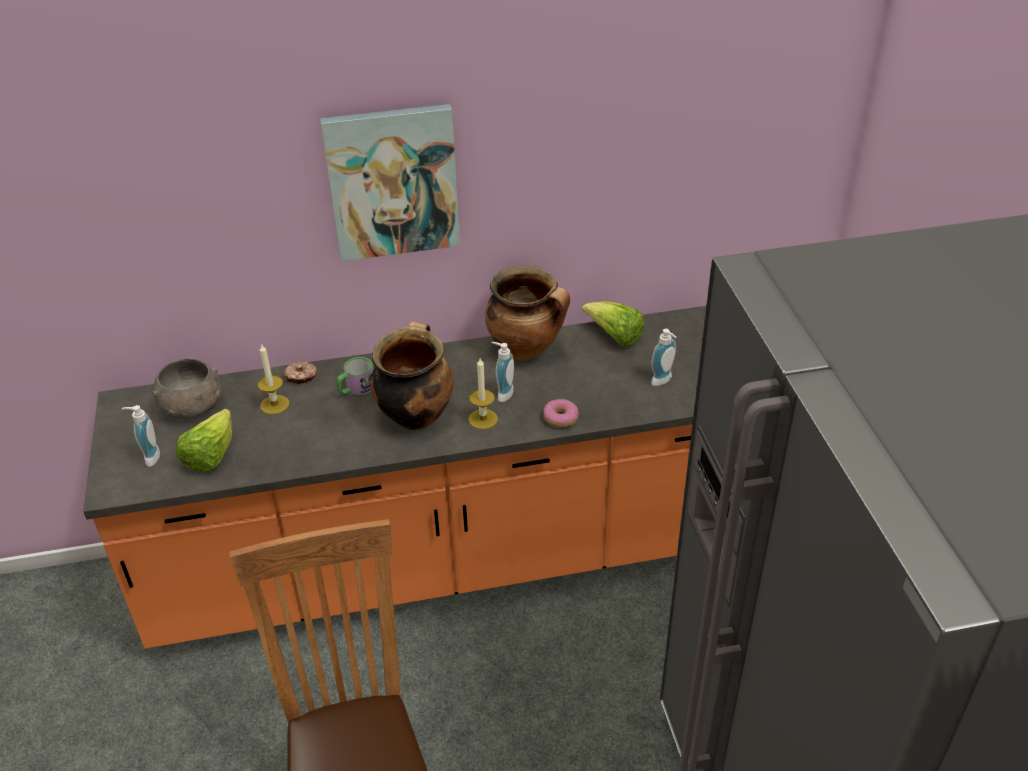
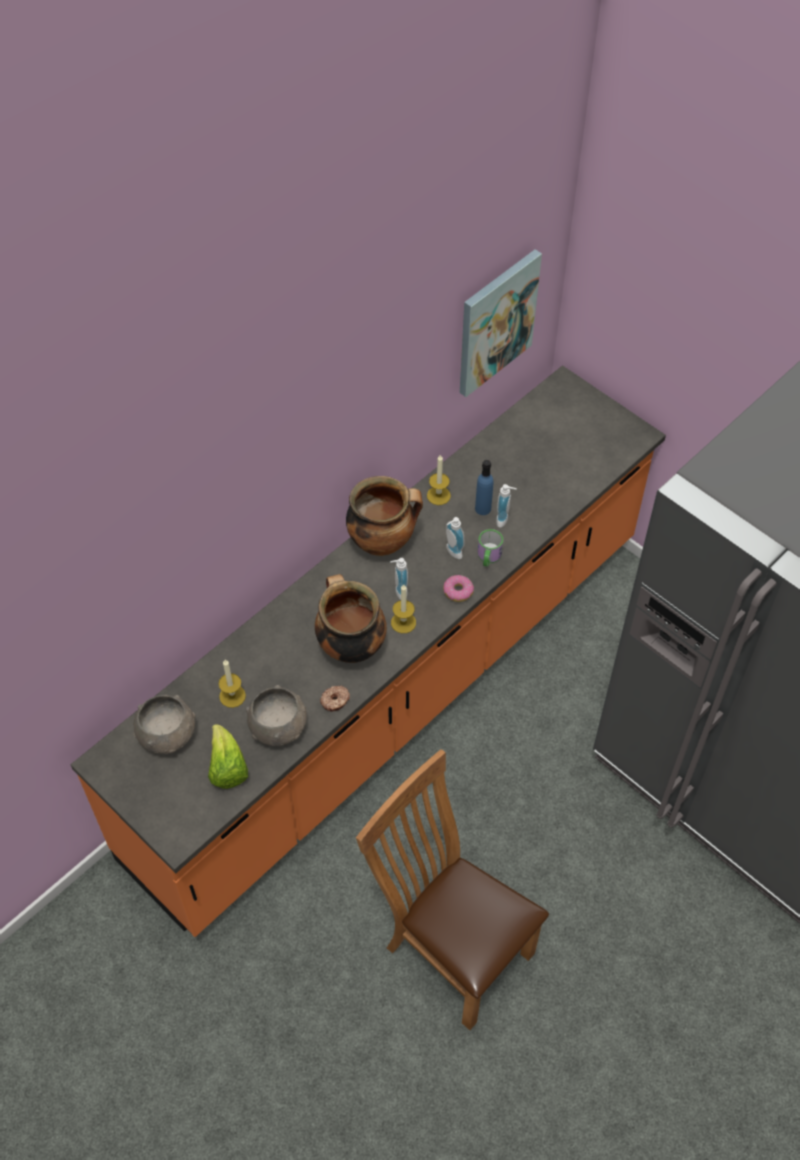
camera: 35 degrees left, 15 degrees up
(149, 457) = (178, 796): soap dispenser -> soap dispenser (452, 552)
(287, 446) = (279, 726): none -> grey bowl
(301, 377) = (229, 659): donut -> donut (335, 701)
(356, 390) = (284, 648): mug -> mug (488, 557)
(393, 182) = (272, 476): picture -> picture (496, 322)
(614, 337) = (438, 495): lettuce -> candle
(649, 364) = (483, 508): none -> blue bottle

